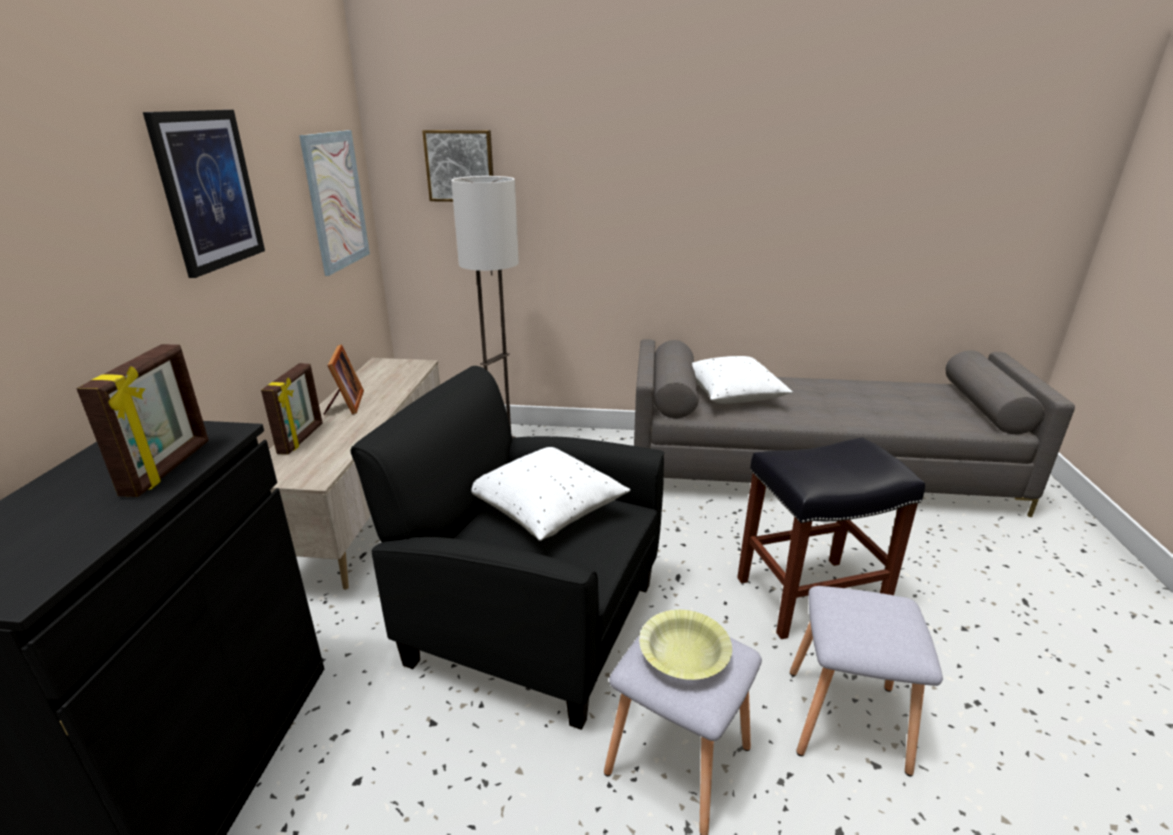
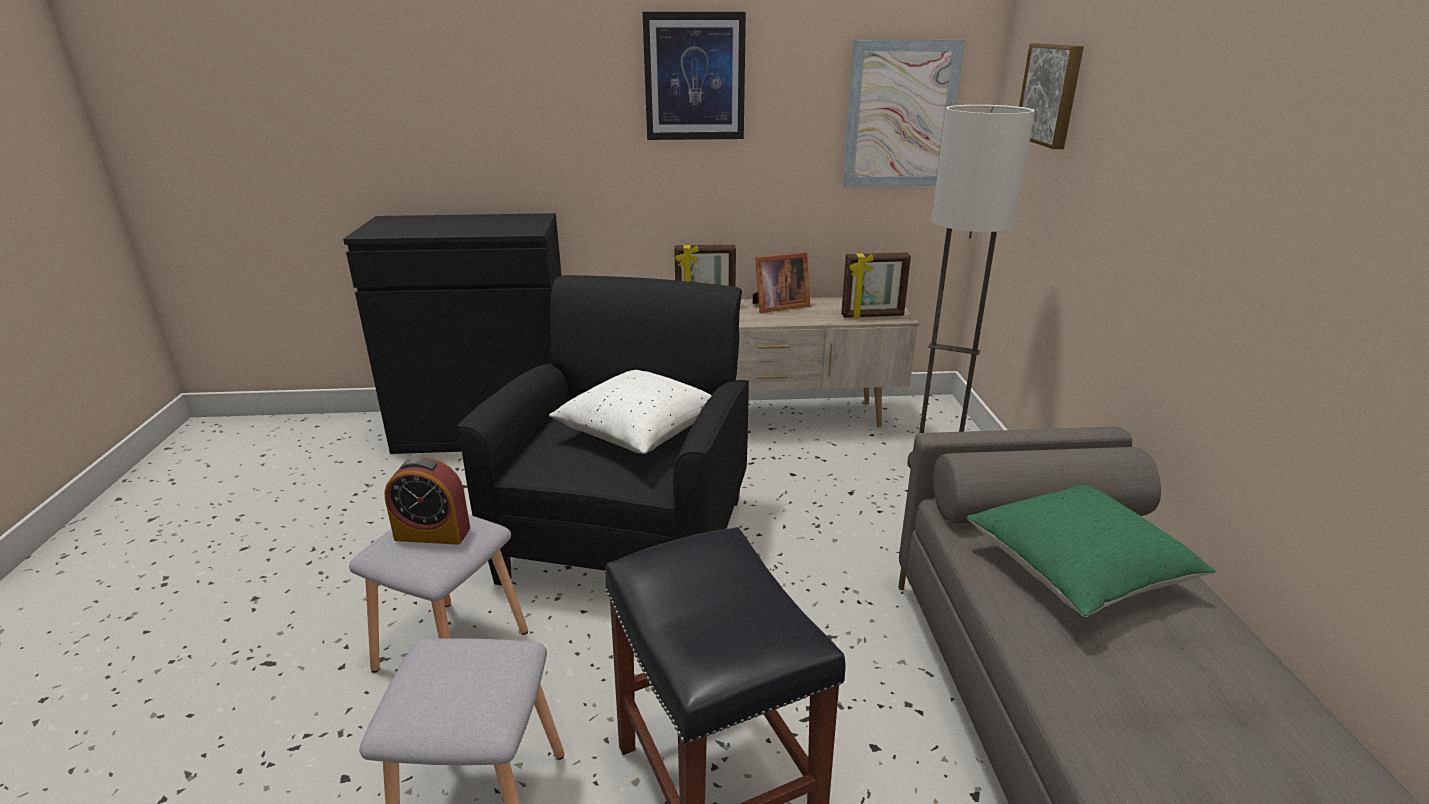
camera: 80 degrees right, 0 degrees up
(169, 468) = (482, 230): picture frame -> picture frame (872, 316)
(683, 655) = (432, 533): yellow bowl -> alarm clock
(732, 396) = (1076, 572): white pillow -> green pillow

